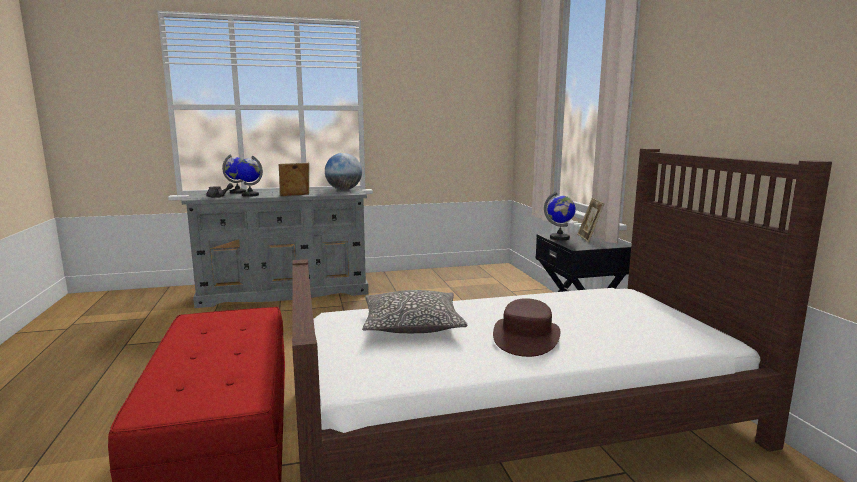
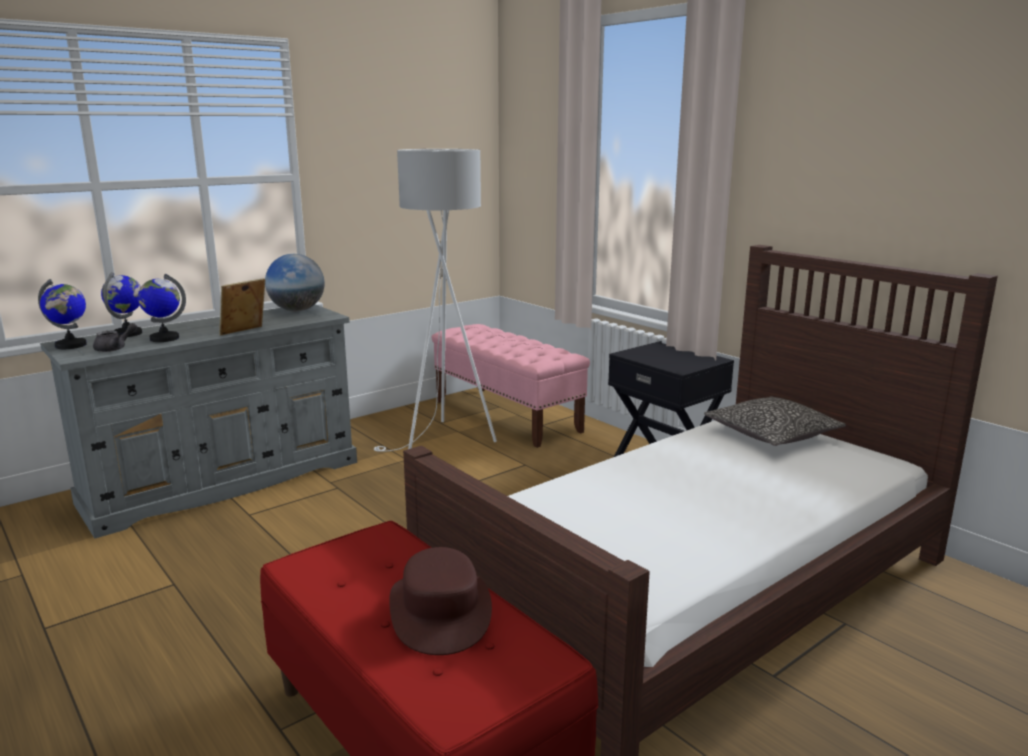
camera: 25 degrees left, 5 degrees up
(412, 325) = (592, 511): pillow -> pillow (771, 434)
(434, 290) = (444, 440): none -> white floor lamp
(492, 282) = (507, 416): none -> pink bench
(526, 337) = (730, 500): brown hat -> brown hat (440, 611)
(559, 238) = (644, 357): globe -> globe (71, 345)
(589, 238) = (674, 353): picture frame -> none

